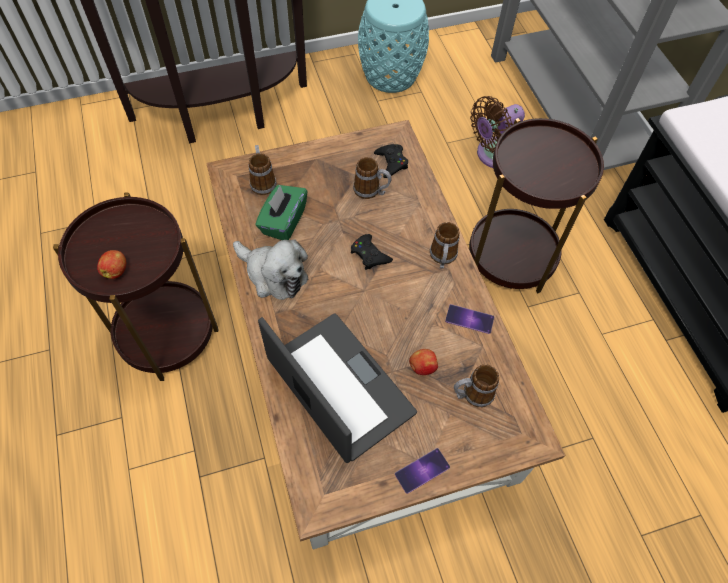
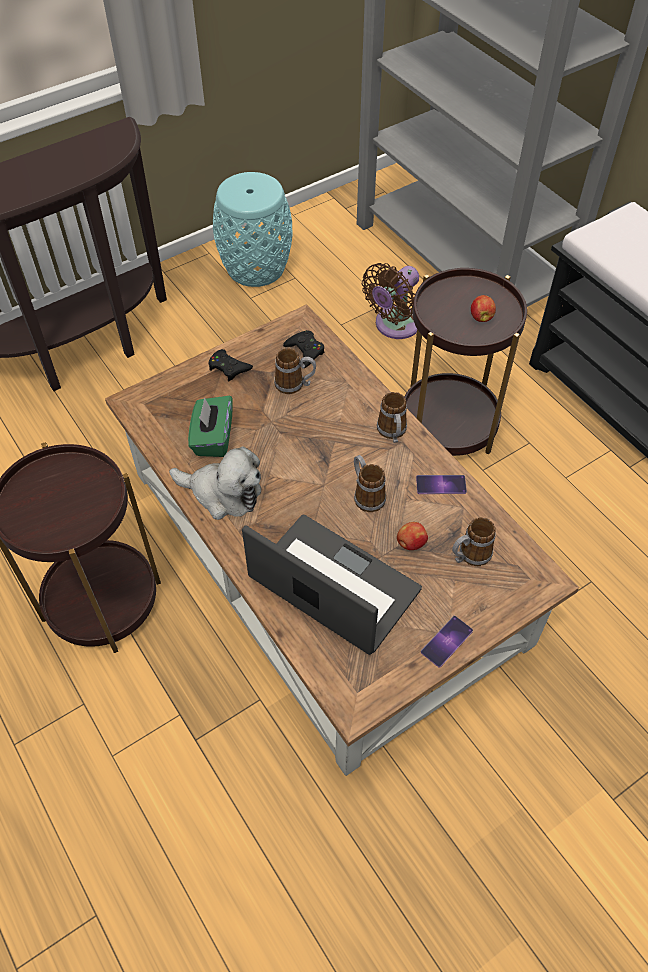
camera: 15 degrees left, 5 degrees down
(116, 271) = (62, 526): apple -> apple (481, 317)
(262, 181) = (174, 402): mug -> mug (366, 495)
(369, 255) = (316, 448): black game controller -> black game controller (228, 368)

